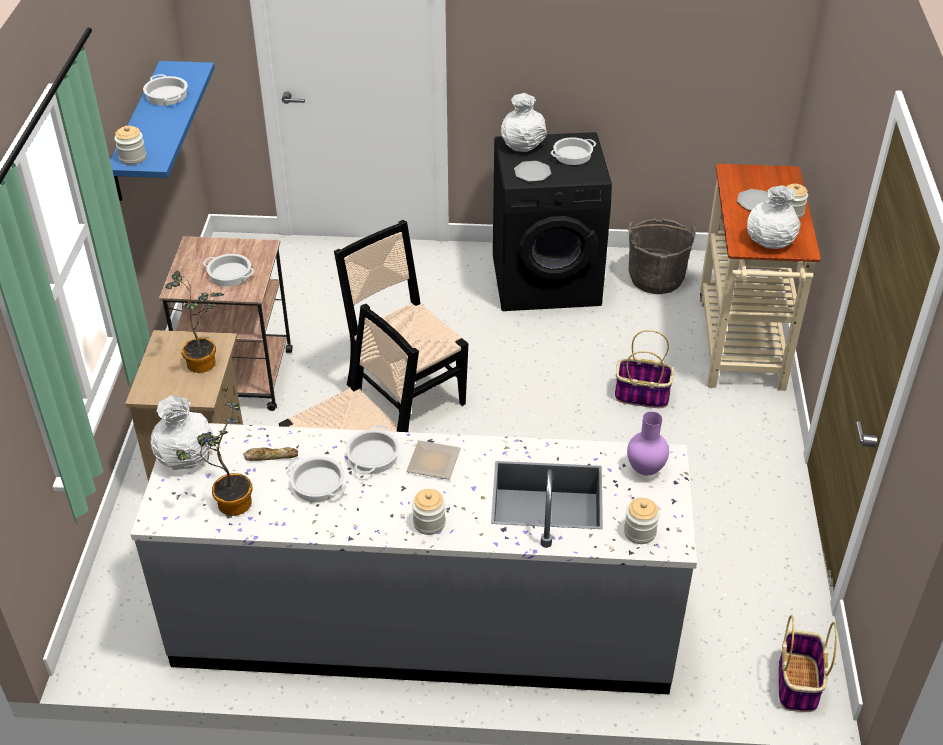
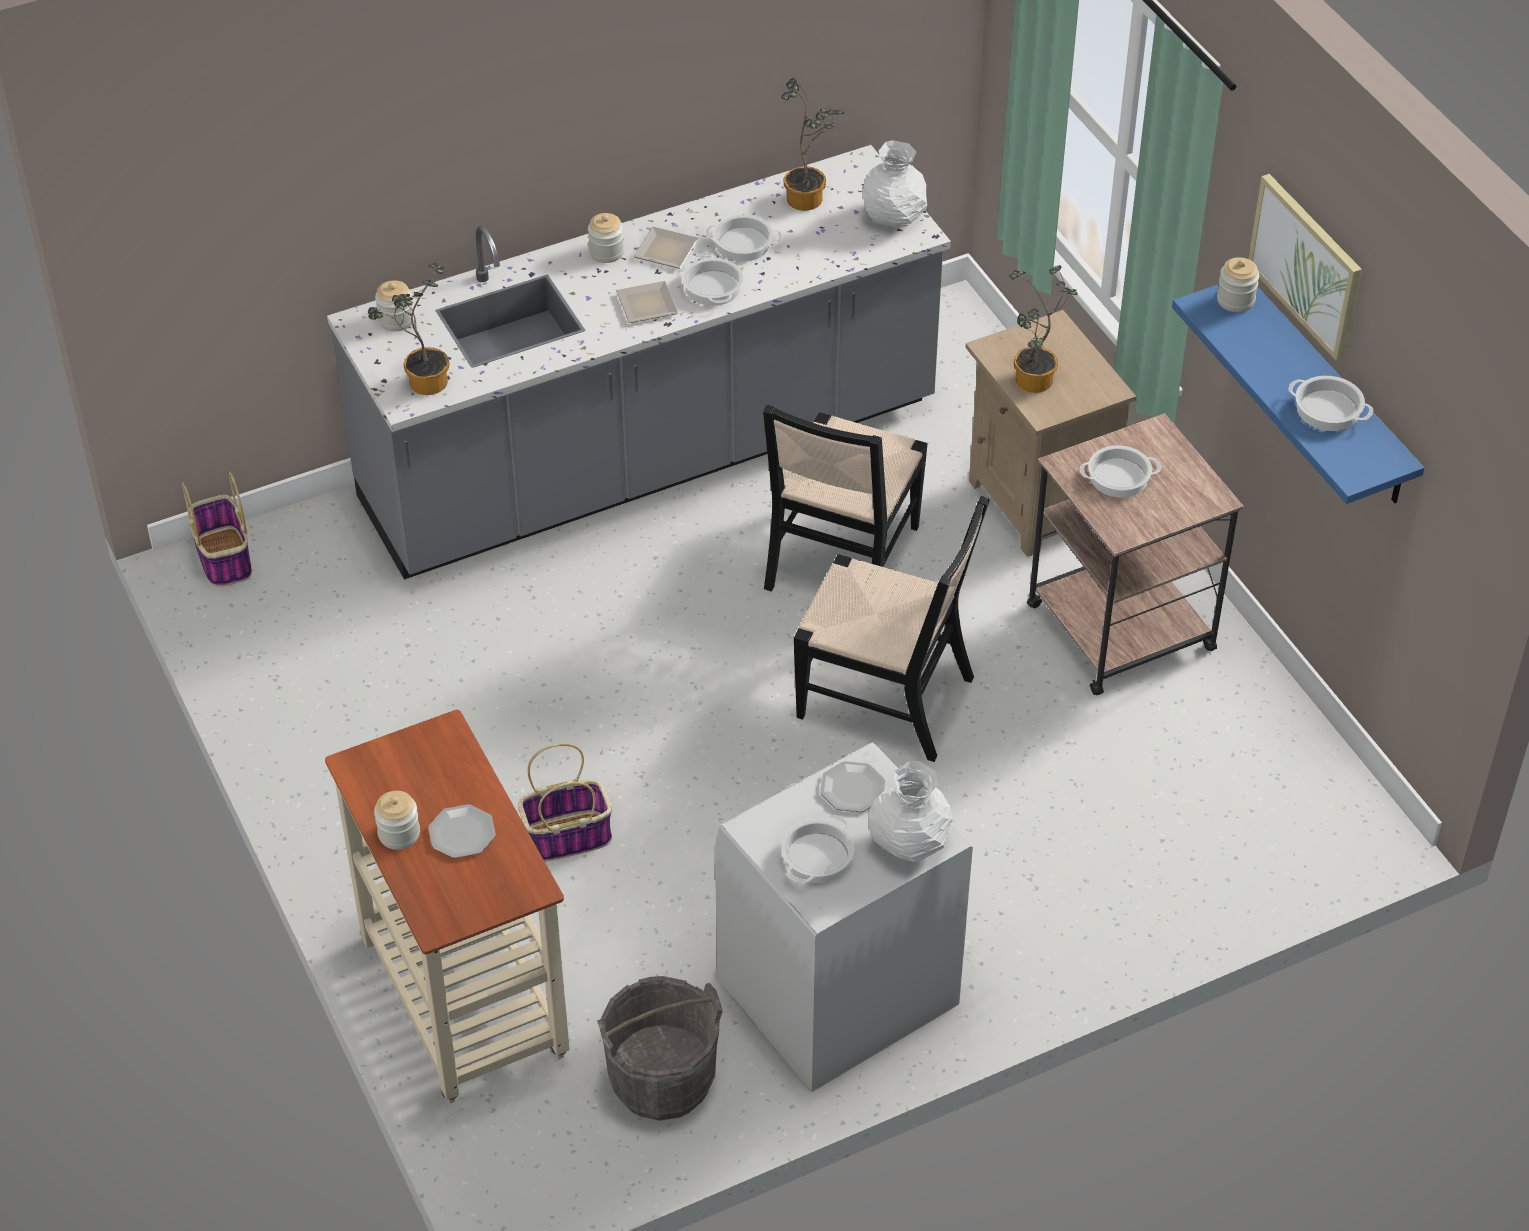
camera: 150 degrees right, 5 degrees up
(111, 86) = (1306, 265): none -> picture
(271, 456) = (813, 249): bread -> none
(381, 505) = (665, 249): none -> plate
(546, 281) = (834, 988): black washing machine -> white washing machine
(646, 469) = (422, 382): purple vase -> potted plant
(769, 242) = (410, 758): white vase -> none

